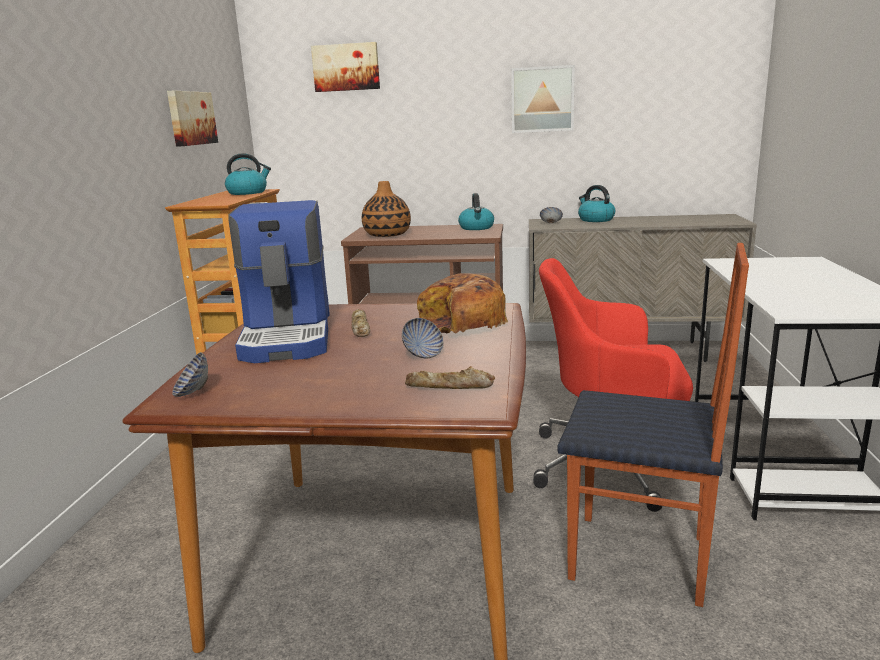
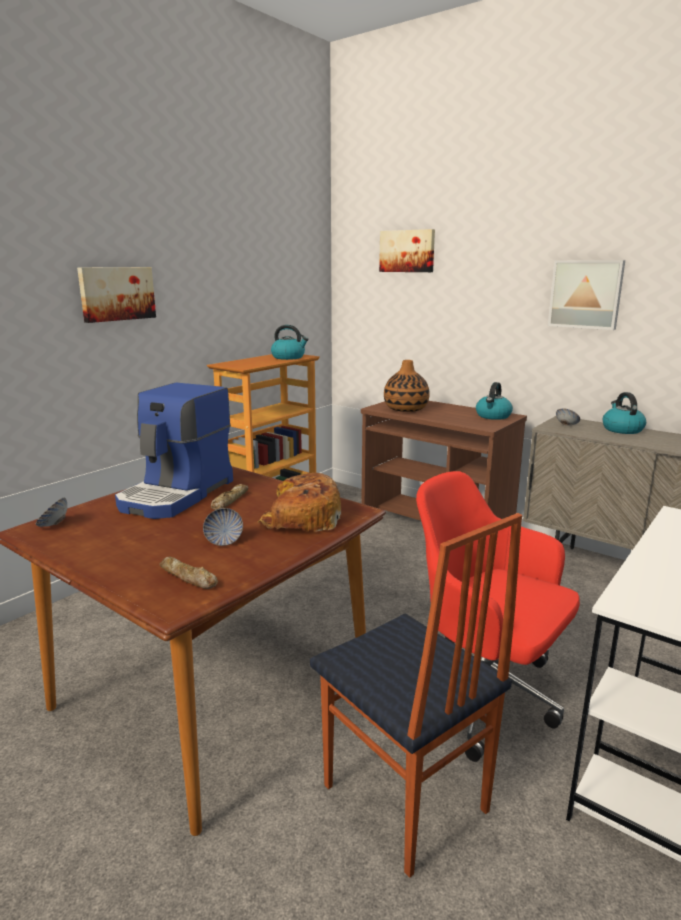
camera: 30 degrees right, 0 degrees up
(190, 118) = (253, 293): picture -> picture (116, 293)

